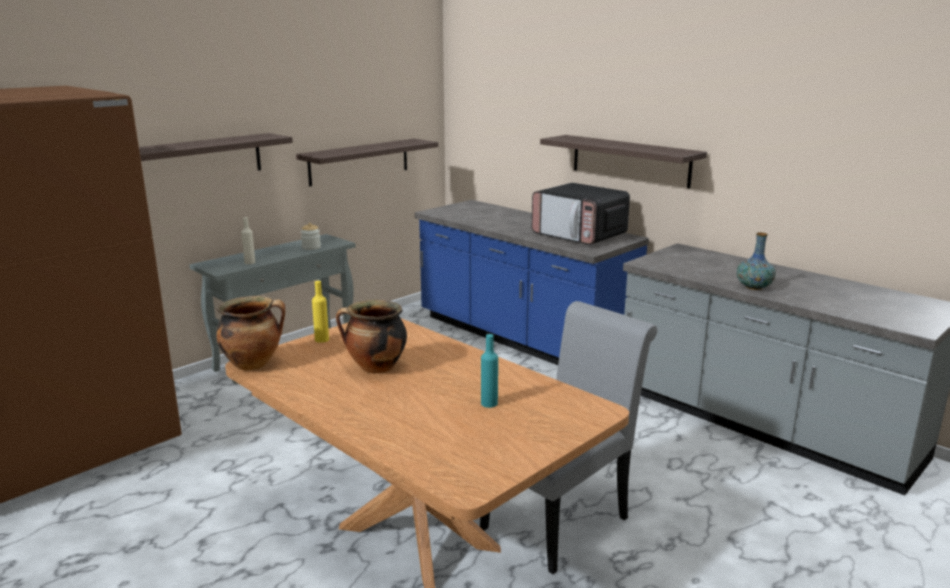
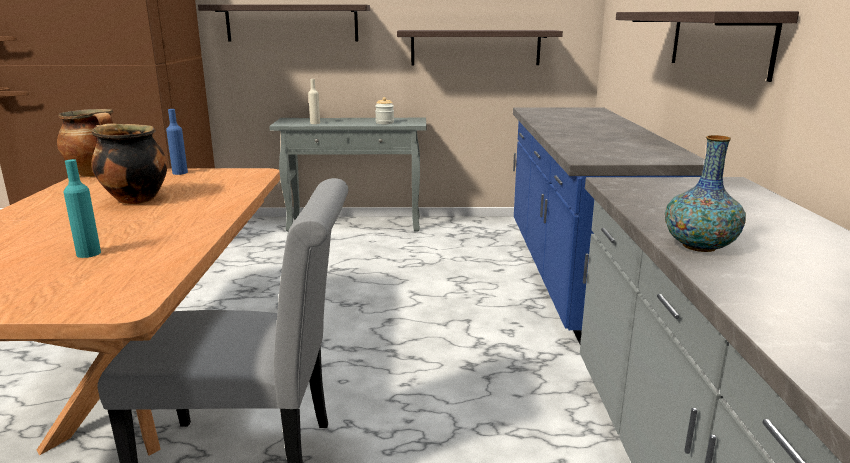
camera: 45 degrees right, 0 degrees up
(322, 339) = (180, 172): yellow bottle -> blue bottle
(579, 235) = (622, 146): microwave -> none

